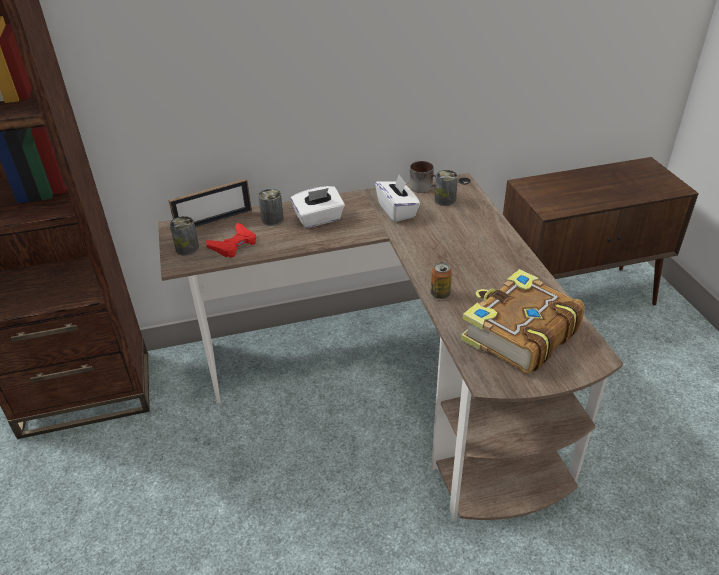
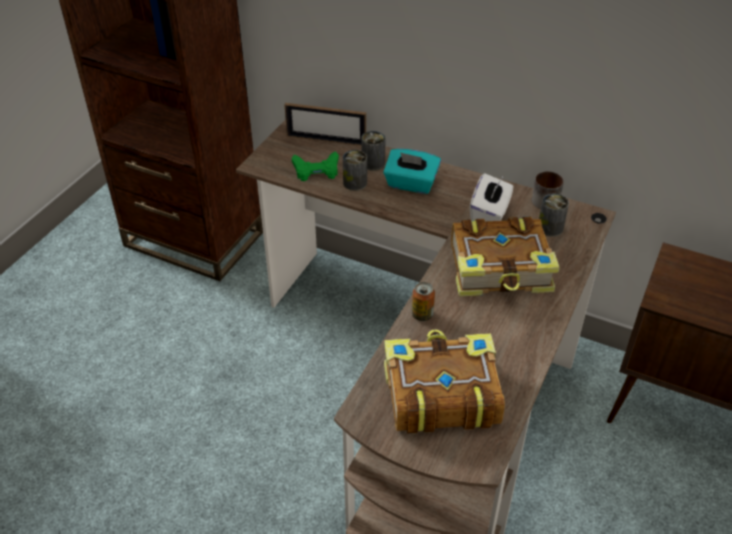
camera: 40 degrees right, 5 degrees up
(187, 248) = (280, 154): can -> can (355, 183)
(234, 245) = (316, 170): red game controller -> green game controller
(319, 219) = (411, 184): white tissue box -> turquoise tissue box
(450, 239) = (501, 270): none -> book

